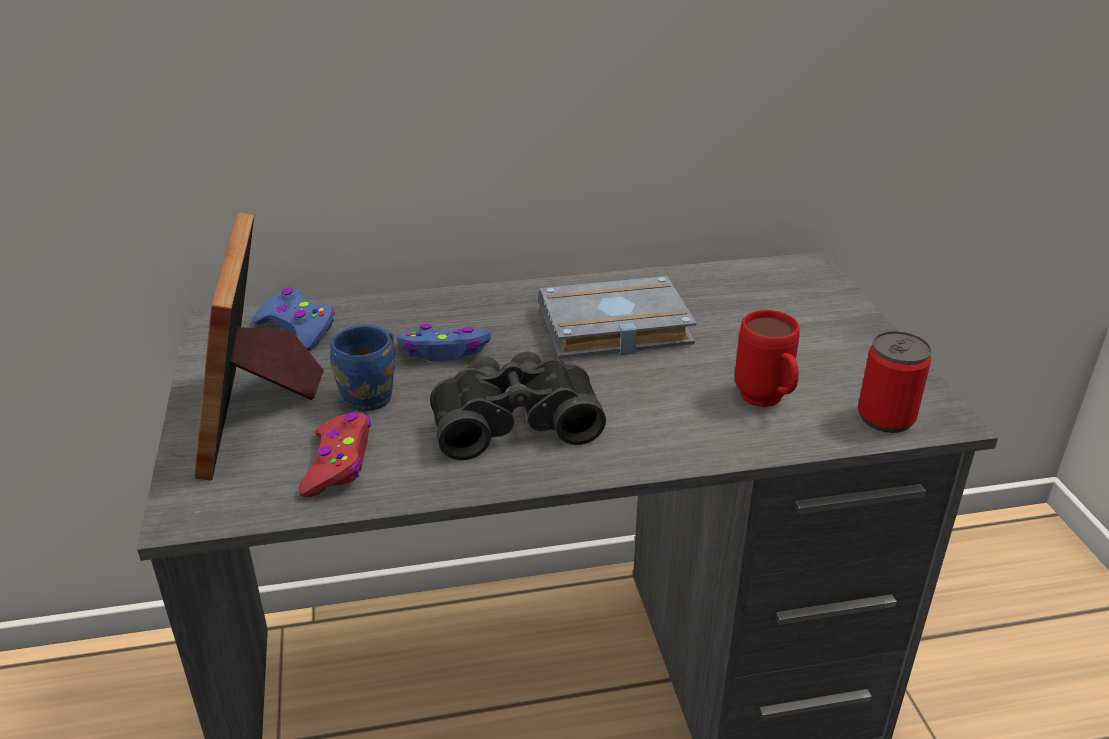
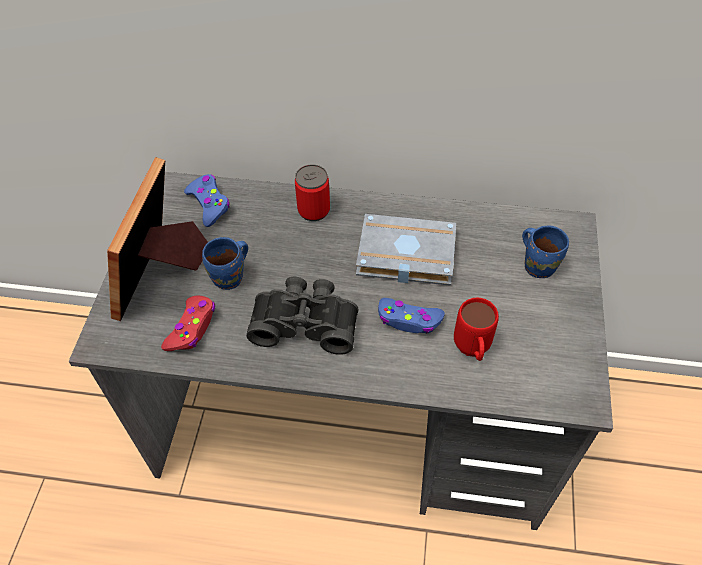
camera: 20 degrees right, 20 degrees up
(444, 352) = (288, 249): blue game controller -> blue game controller (409, 320)
(792, 306) = (539, 265): none -> blue mug
(886, 417) = (545, 388): can -> can (314, 210)

